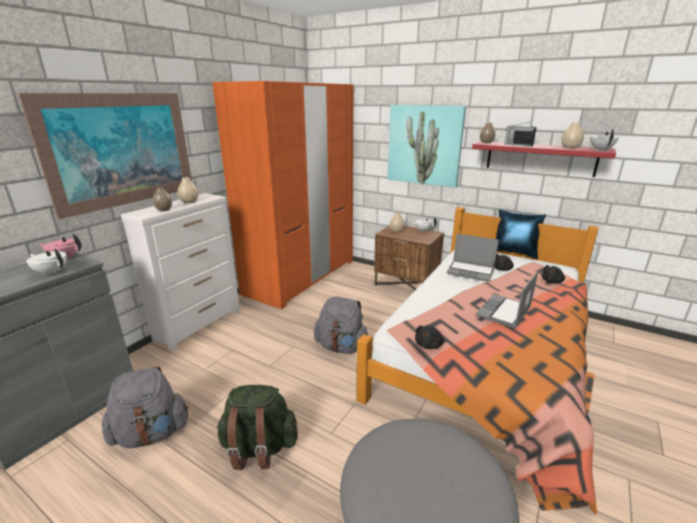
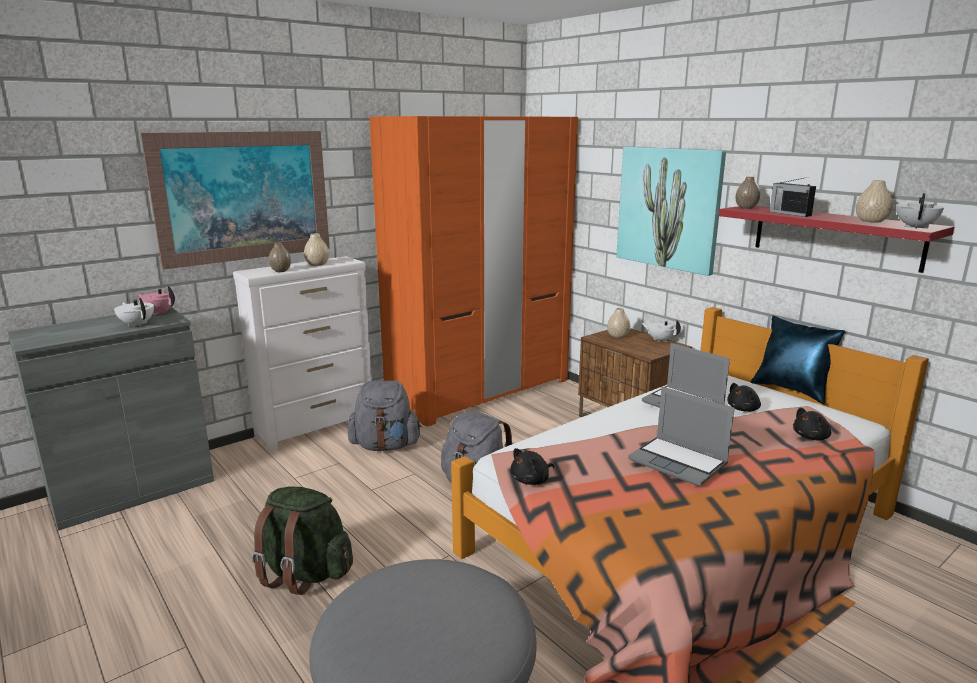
camera: 20 degrees right, 5 degrees down
(151, 433) = (203, 531): grey backpack -> grey backpack (385, 446)
(504, 312) = (679, 462): laptop -> laptop turned 105 degrees counterclockwise

